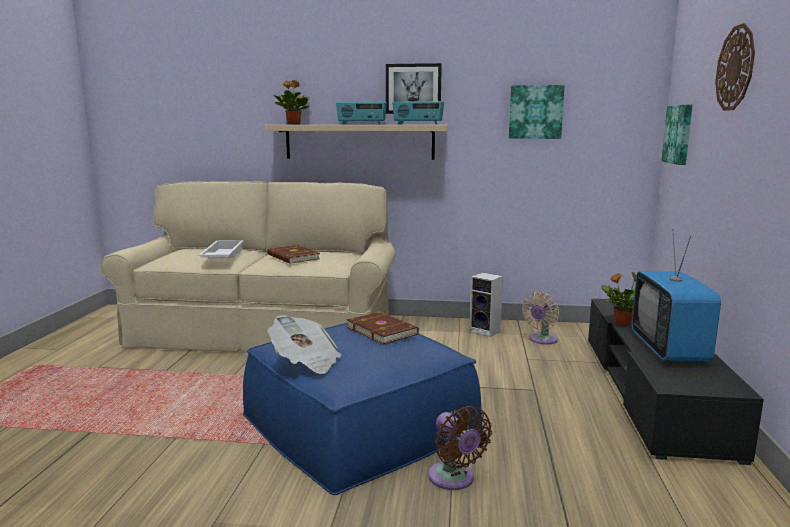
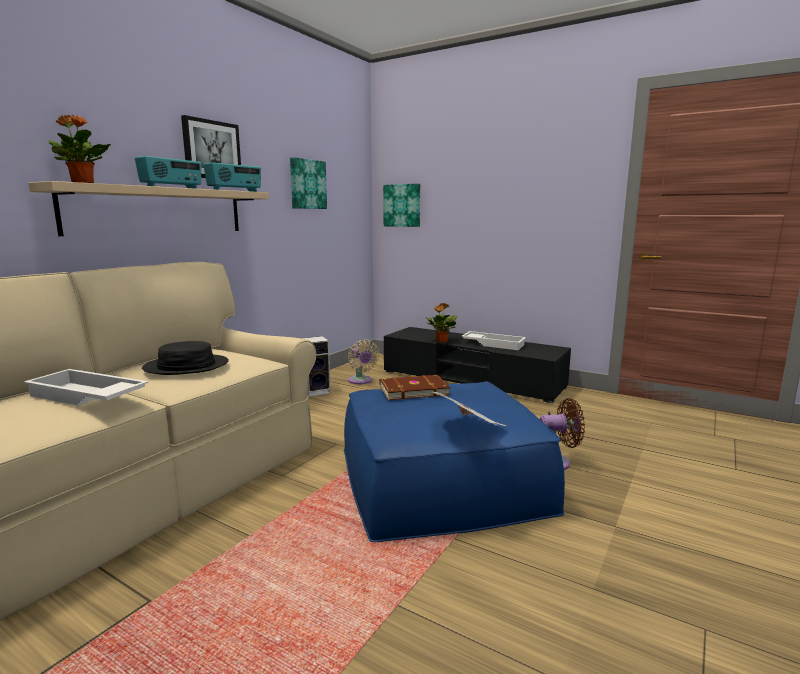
camera: 65 degrees left, 0 degrees up
(292, 257) = (186, 366): brown book -> black hat
(669, 349) = (494, 344): television -> white tray
(735, 68) = (479, 160): wall clock -> none

